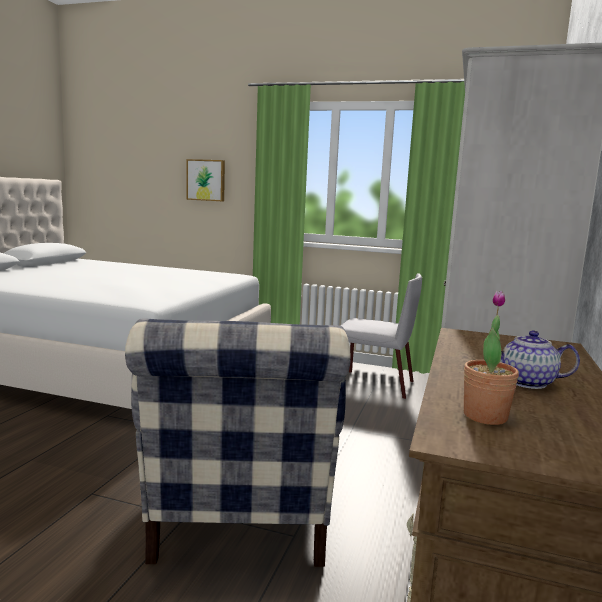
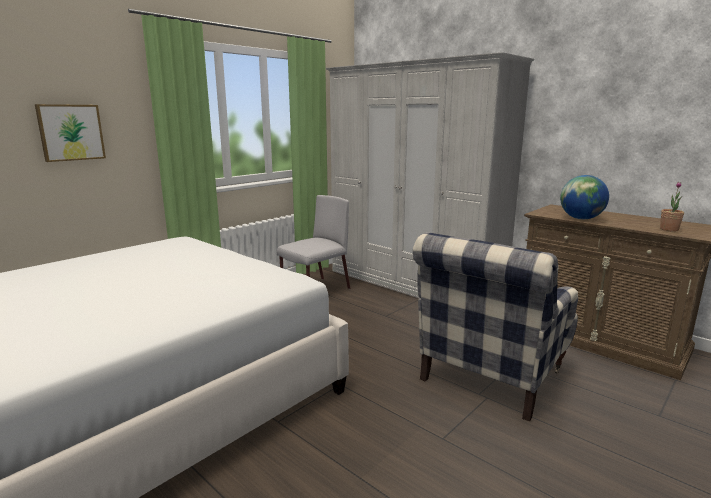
camera: 65 degrees left, 5 degrees up
(241, 516) = (490, 376): armchair -> armchair turned 105 degrees clockwise
(466, 355) = (581, 219): none -> globe
(527, 382) = (620, 219): teapot -> none

